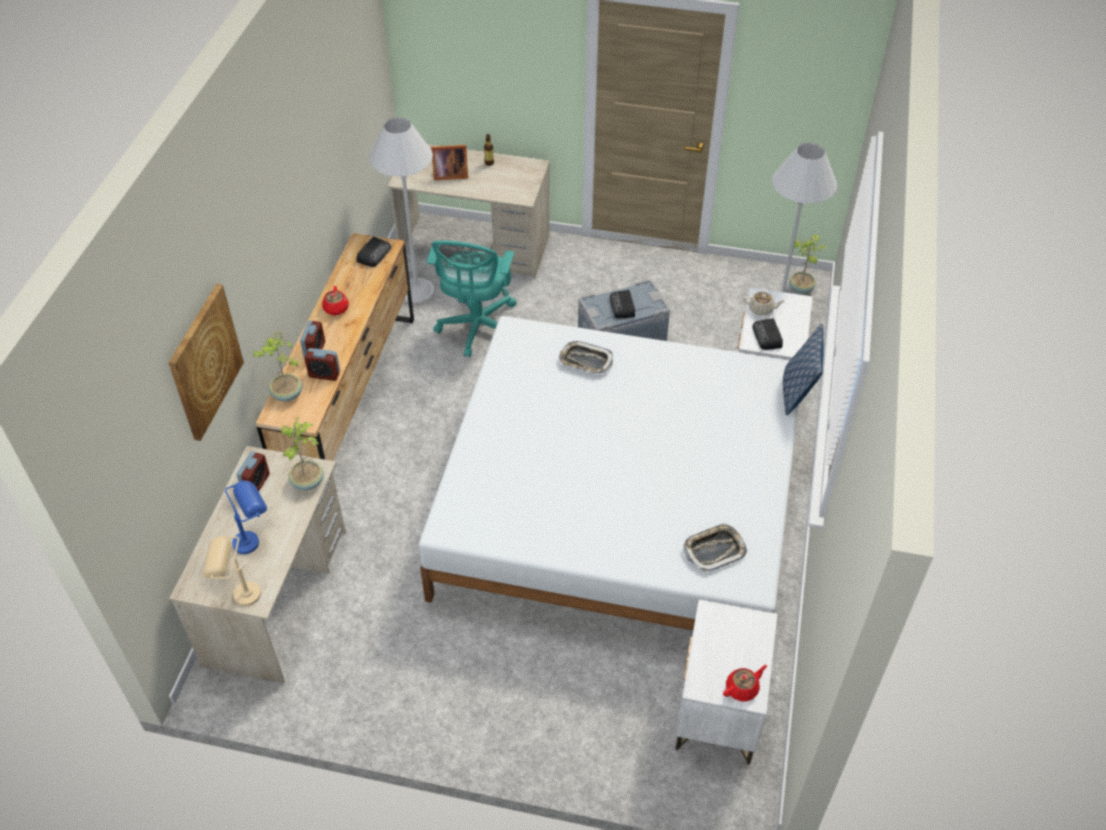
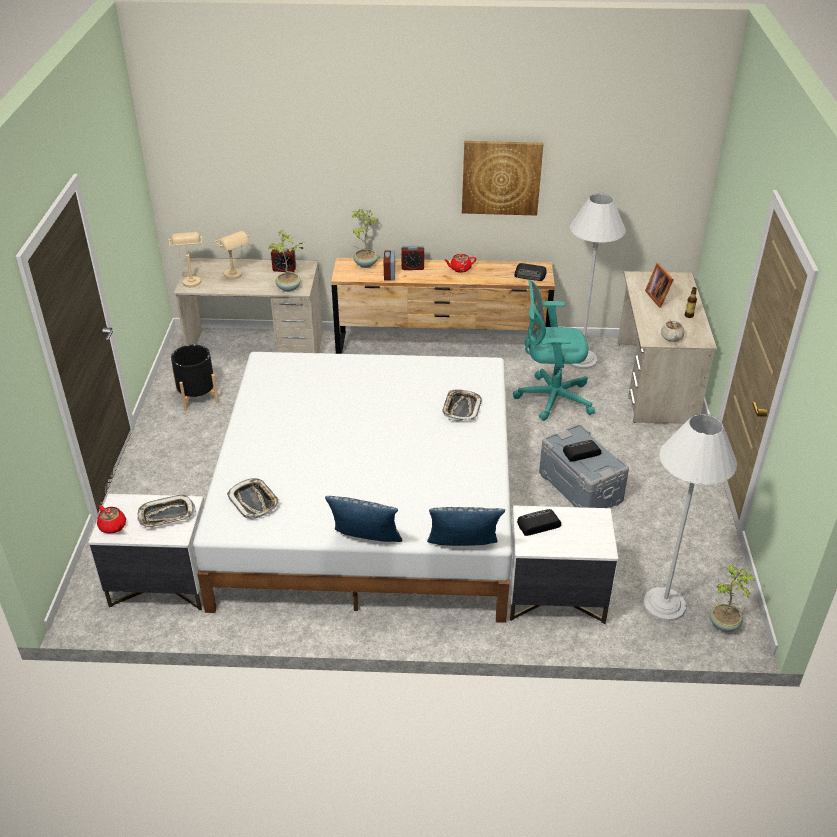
camera: 80 degrees right, 10 degrees down
(205, 362) = (301, 169): picture -> picture (501, 177)
(254, 539) = (237, 277): blue table lamp -> beige table lamp
(369, 671) = (197, 397): none -> black planter
(727, 634) = (166, 515): none -> tray
(761, 309) = (578, 518): beige teapot -> beige teapot (671, 337)
(784, 461) = (366, 543): none -> pillow

